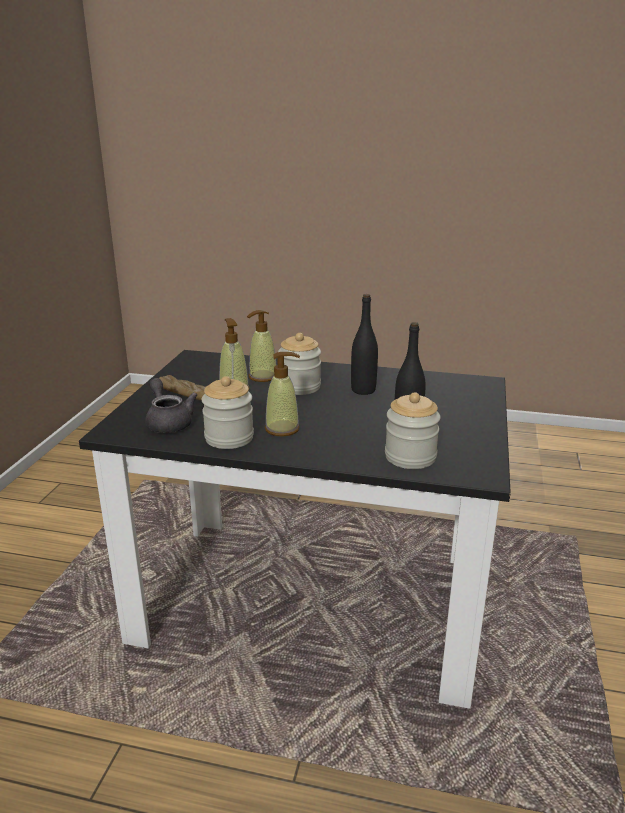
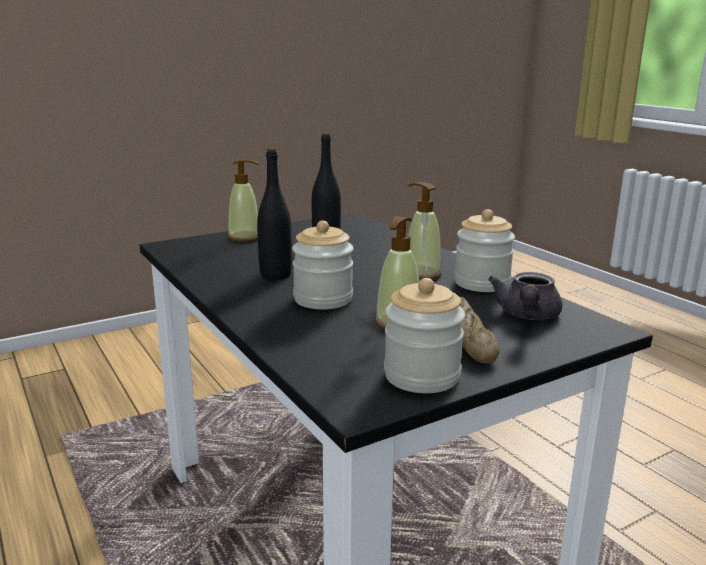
camera: 135 degrees left, 5 degrees down
(262, 377) = (333, 326): soap dispenser -> soap dispenser (244, 237)
(410, 457) = (368, 234): jar -> jar (421, 376)

